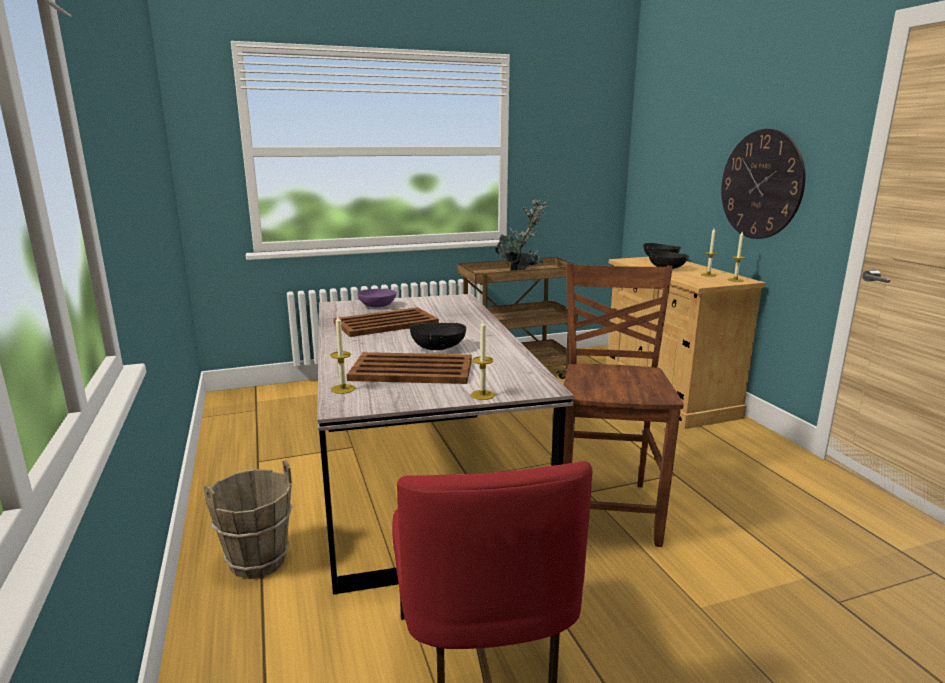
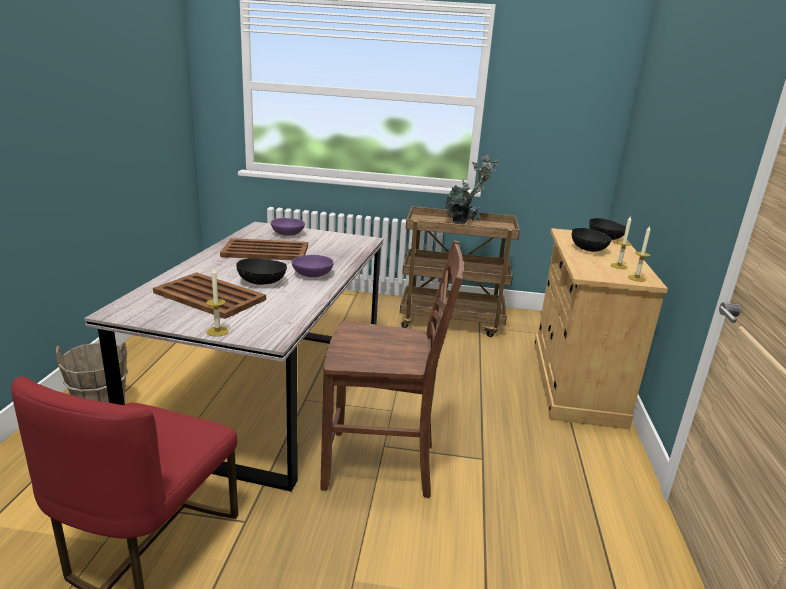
camera: 25 degrees right, 5 degrees up
(343, 389) = (139, 299): candle -> none
(471, 332) = (312, 274): none -> purple bowl
(606, 508) = (382, 466): brown chair -> brown chair turned 60 degrees clockwise
(761, 184) = (690, 176): wall clock -> none

